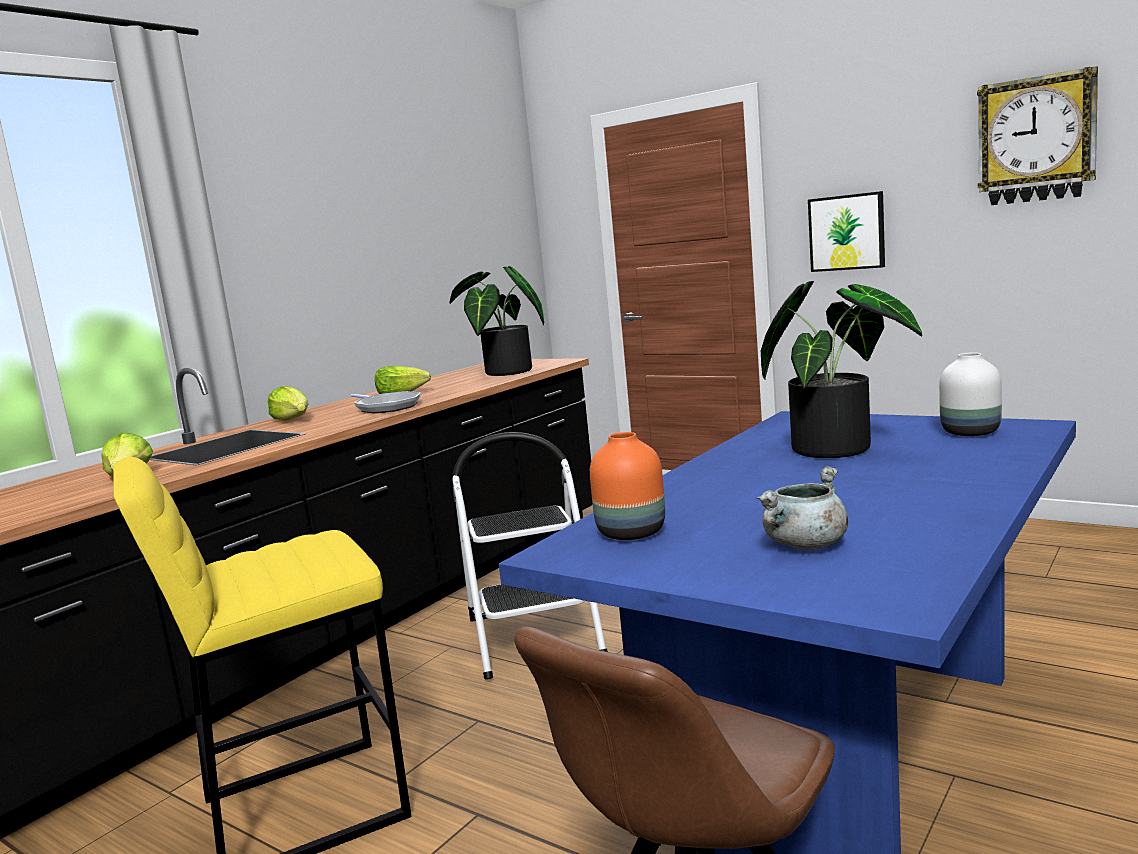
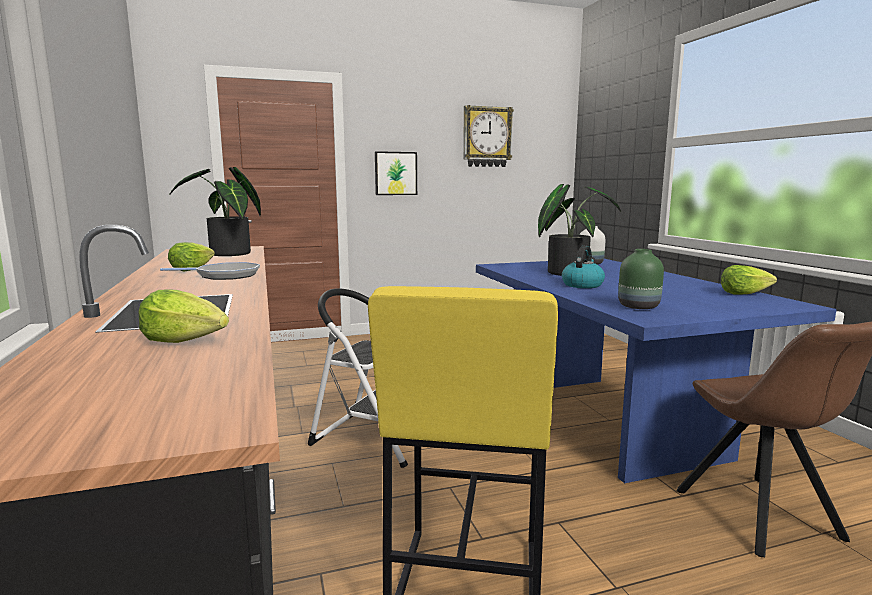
camera: 55 degrees left, 0 degrees up
(293, 420) = (154, 290): lettuce -> lettuce (744, 293)
(631, 532) = (637, 307): orange vase -> green vase
(743, 477) = (582, 285): none -> kettle
(805, 545) = (705, 298): grey cooking pot -> none

